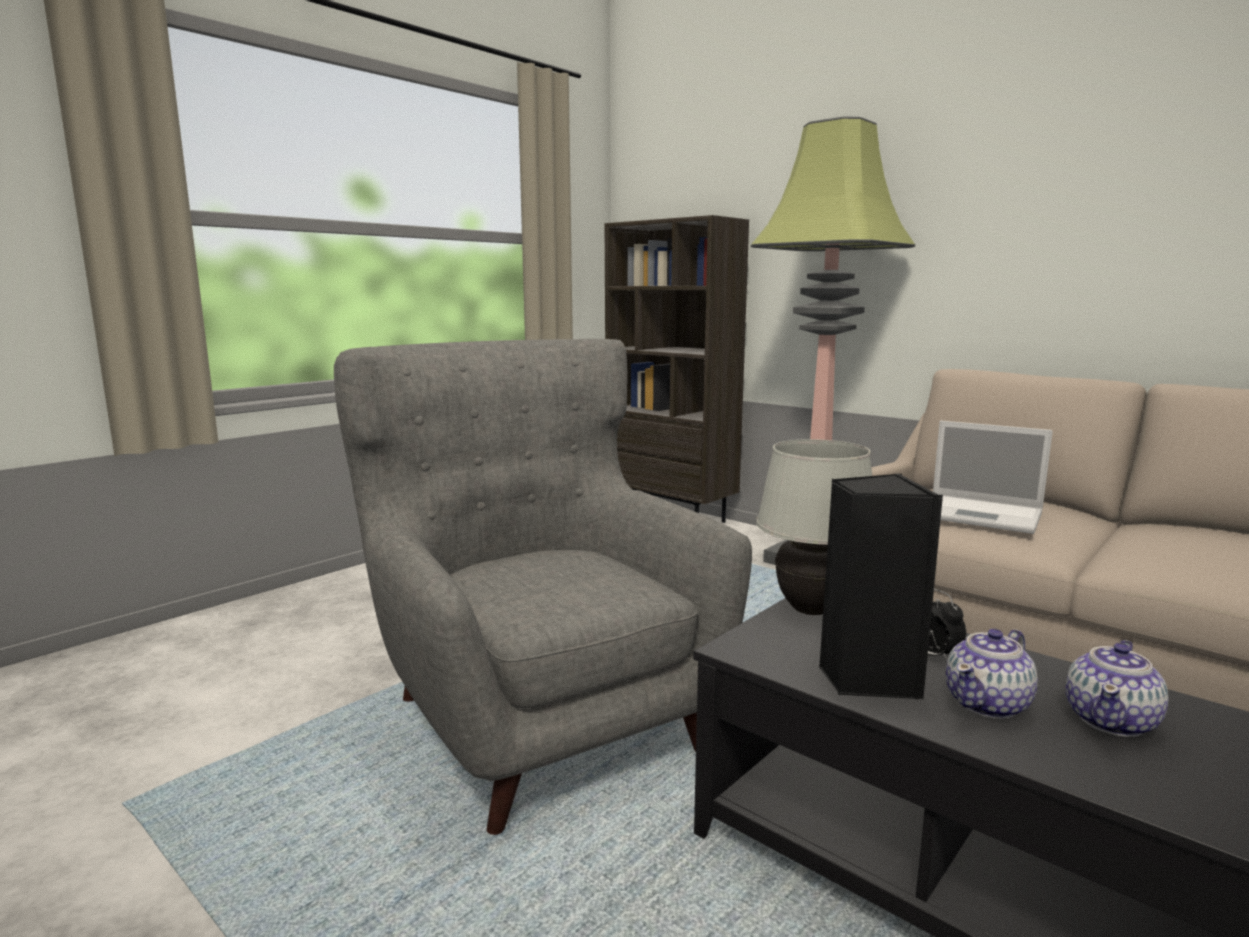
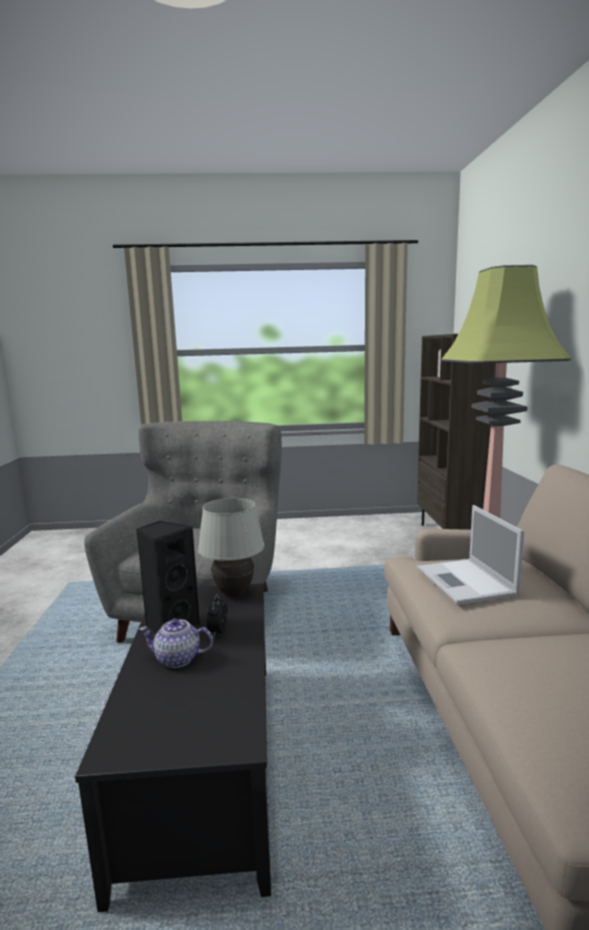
camera: 45 degrees right, 0 degrees up
(1112, 721) = (197, 693): teapot -> none

